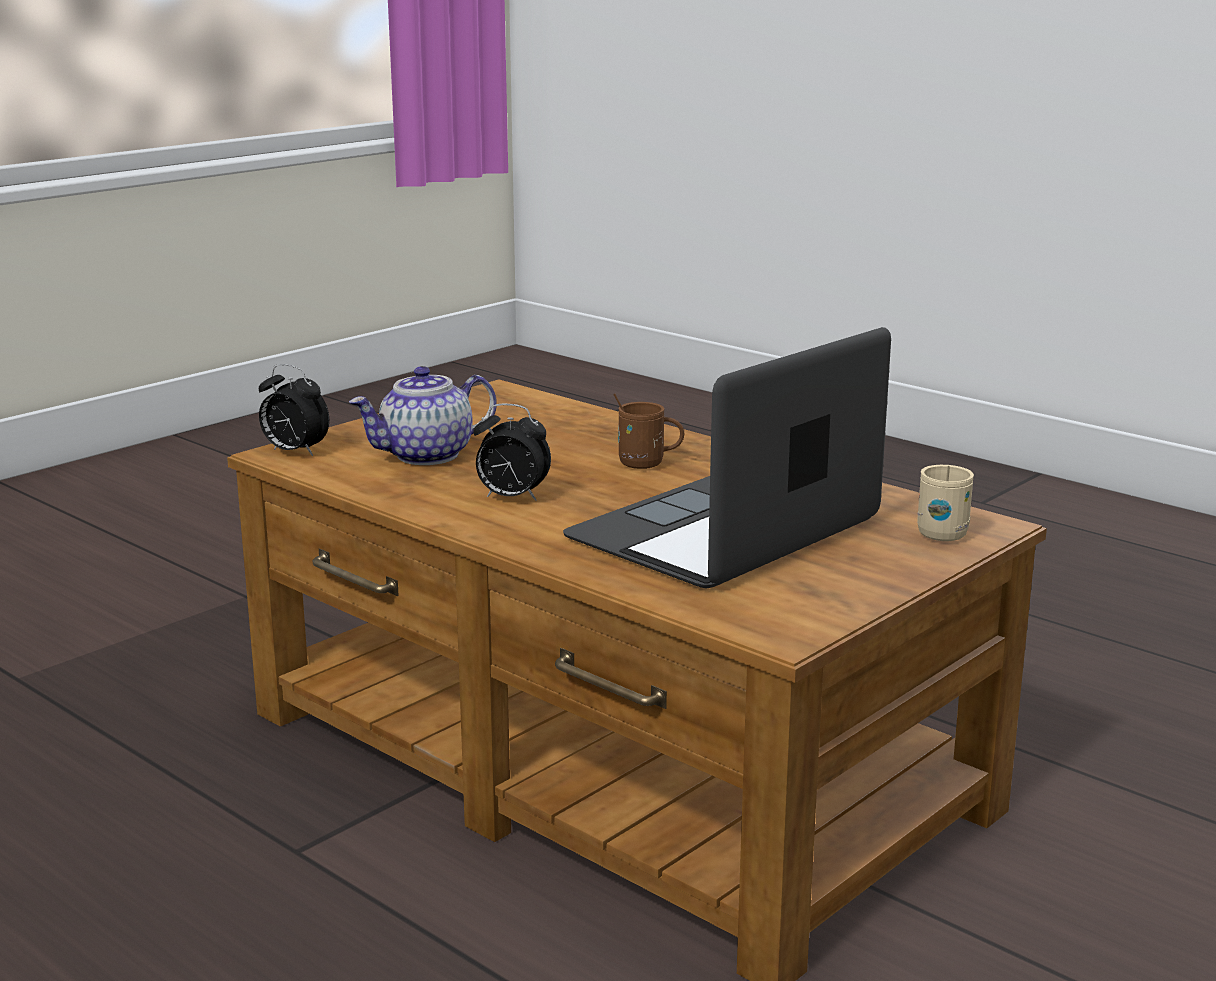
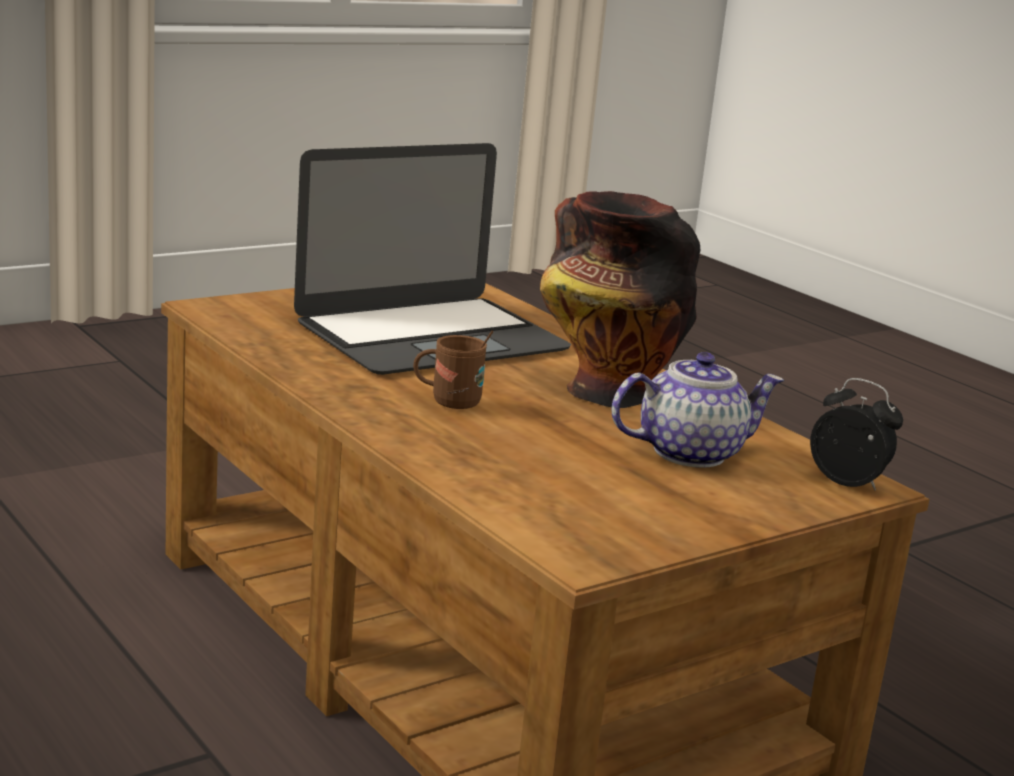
camera: 170 degrees left, 0 degrees up
(511, 498) = (605, 390): alarm clock -> vase
(942, 532) = (256, 307): beige mug -> none

